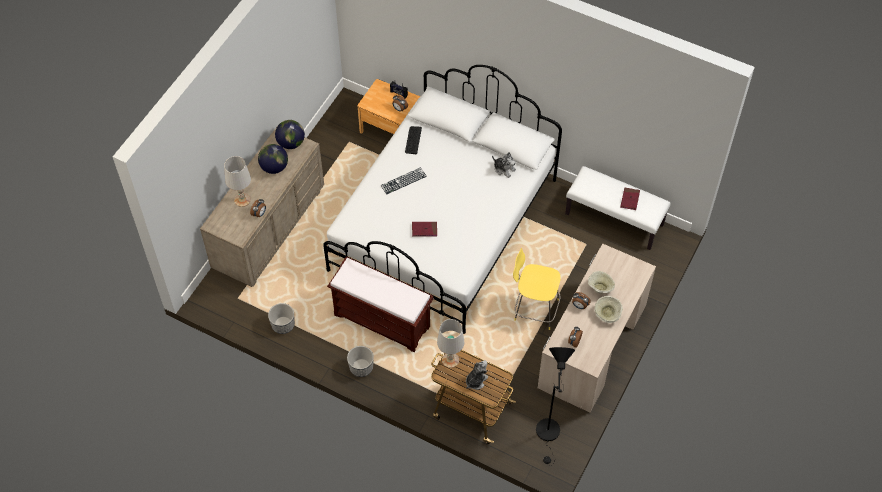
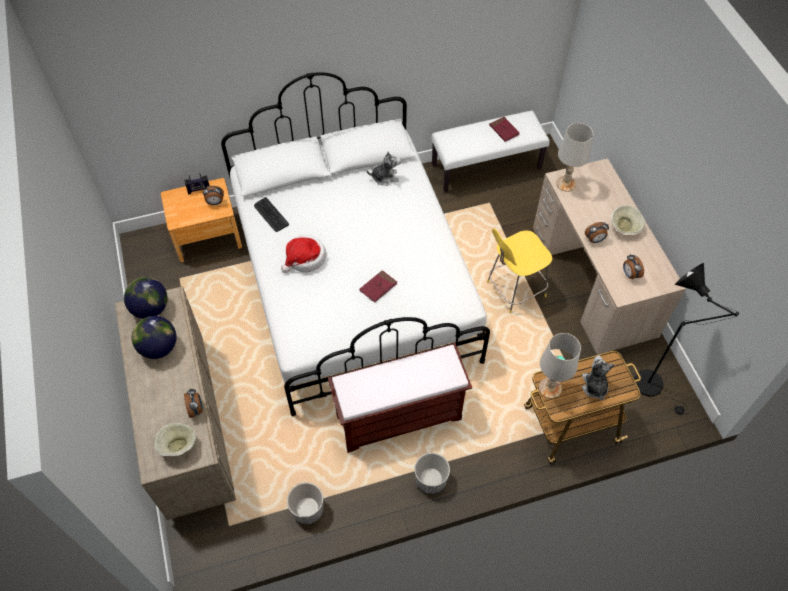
camera: 45 degrees left, 0 degrees up
(242, 200) = (159, 410): white table lamp -> white table lamp (566, 183)
(403, 181) = (305, 258): keyboard -> hat
(600, 288) = (590, 211): beige bowl -> beige bowl (178, 446)

